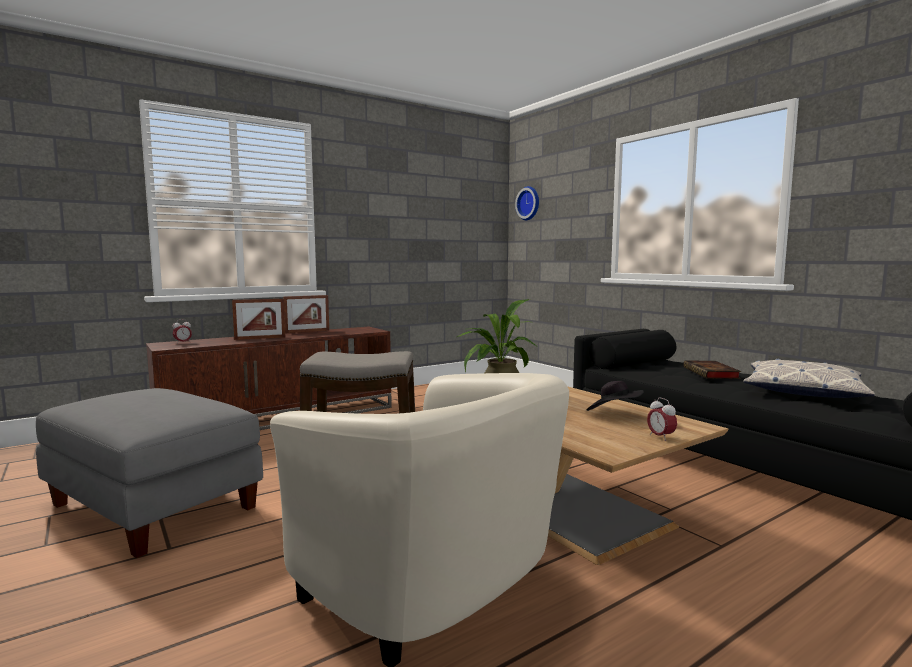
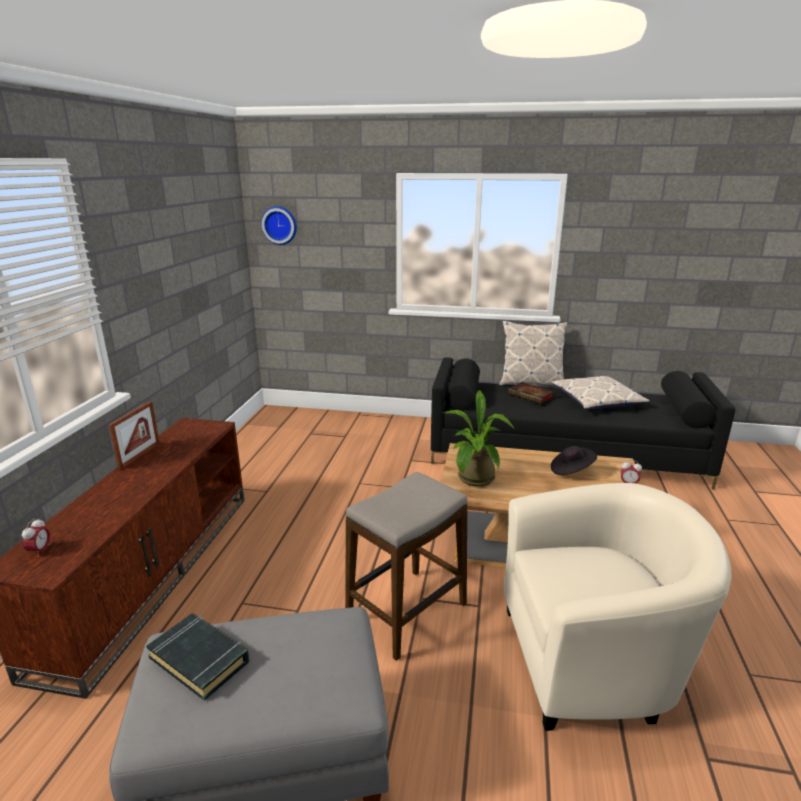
camera: 45 degrees left, 15 degrees up
(137, 393) = (200, 659): none -> black book
(260, 338) = (123, 494): picture frame -> none
(740, 369) = (530, 382): none -> pillow

